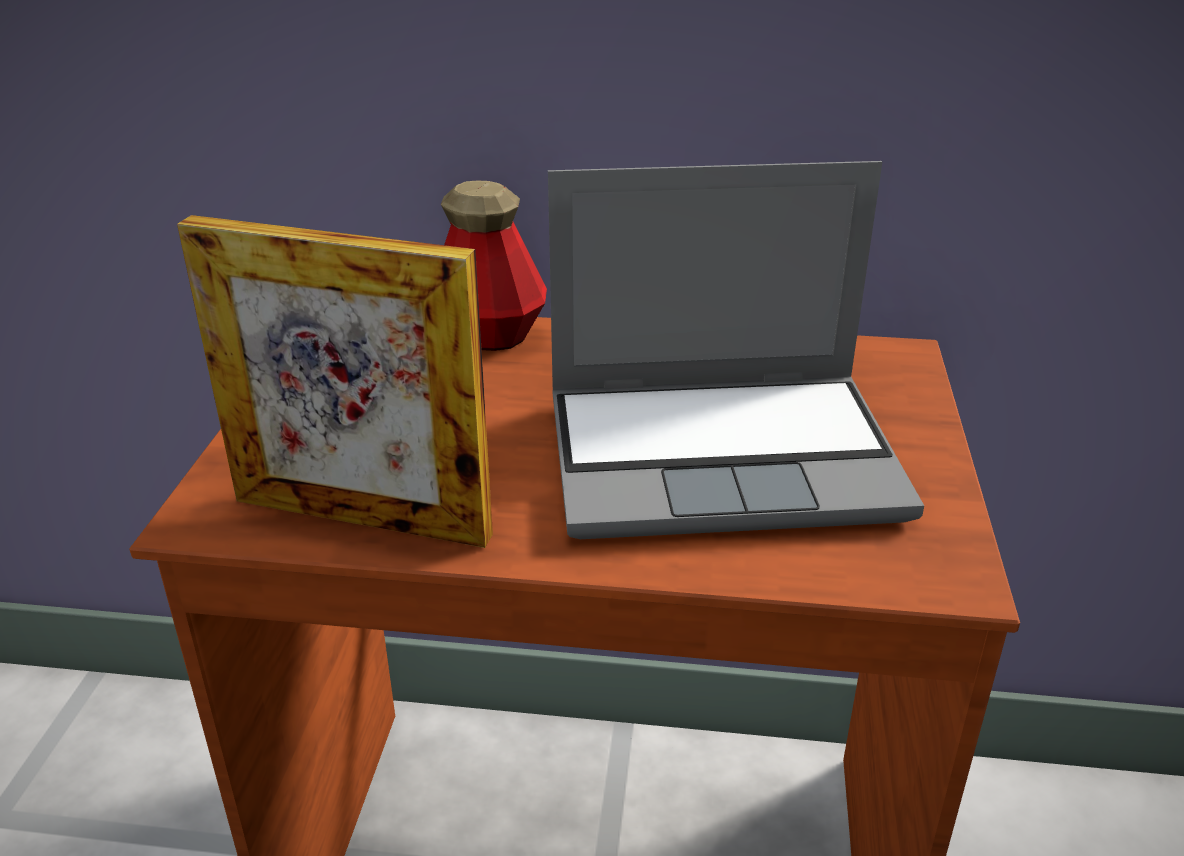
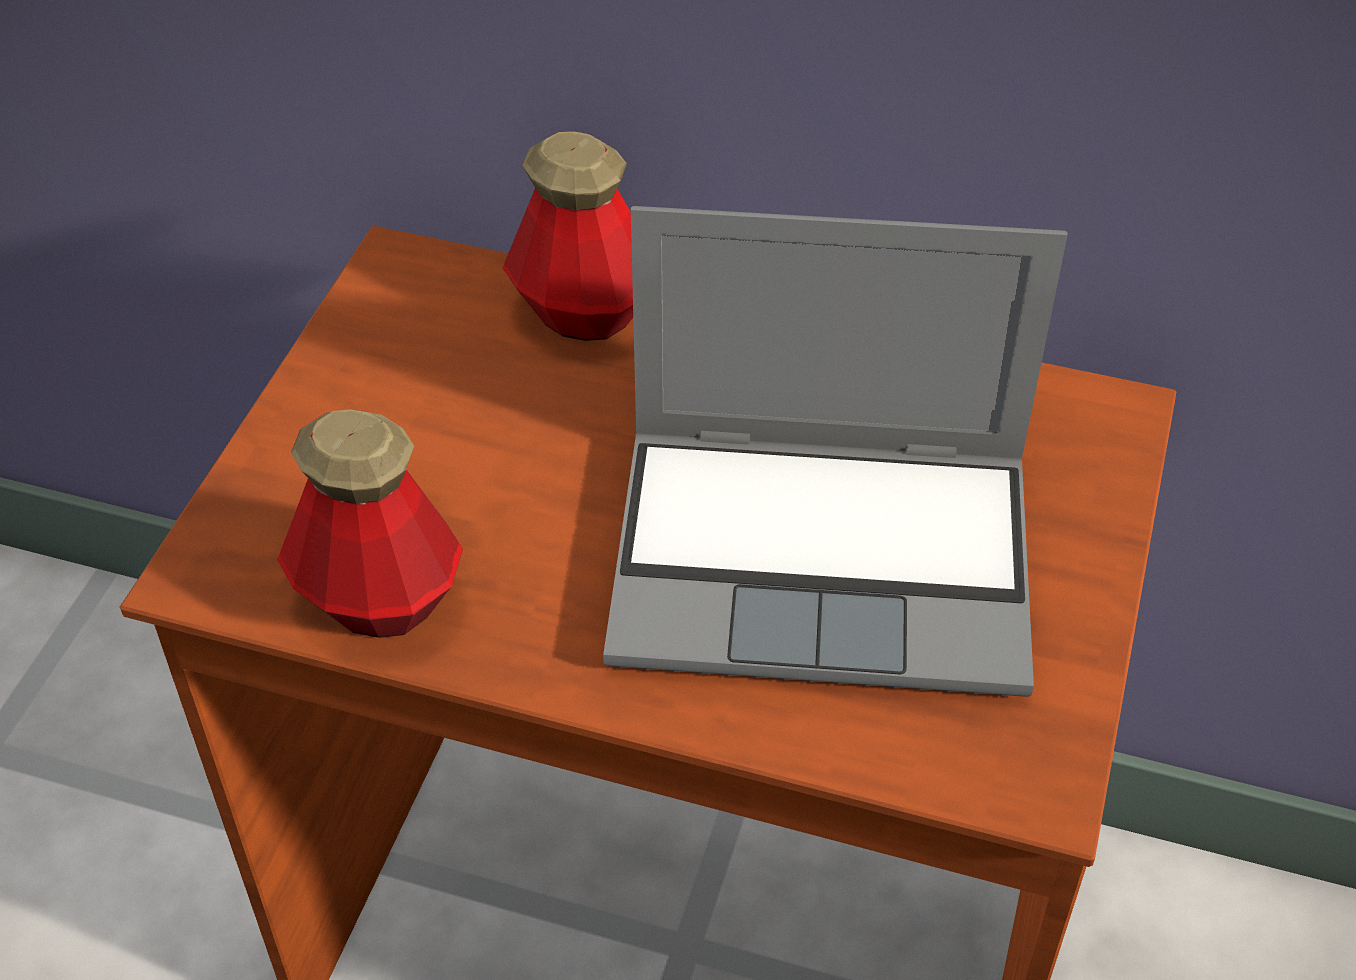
camera: 10 degrees right, 15 degrees up
(362, 517) = (379, 599): picture frame -> bottle

